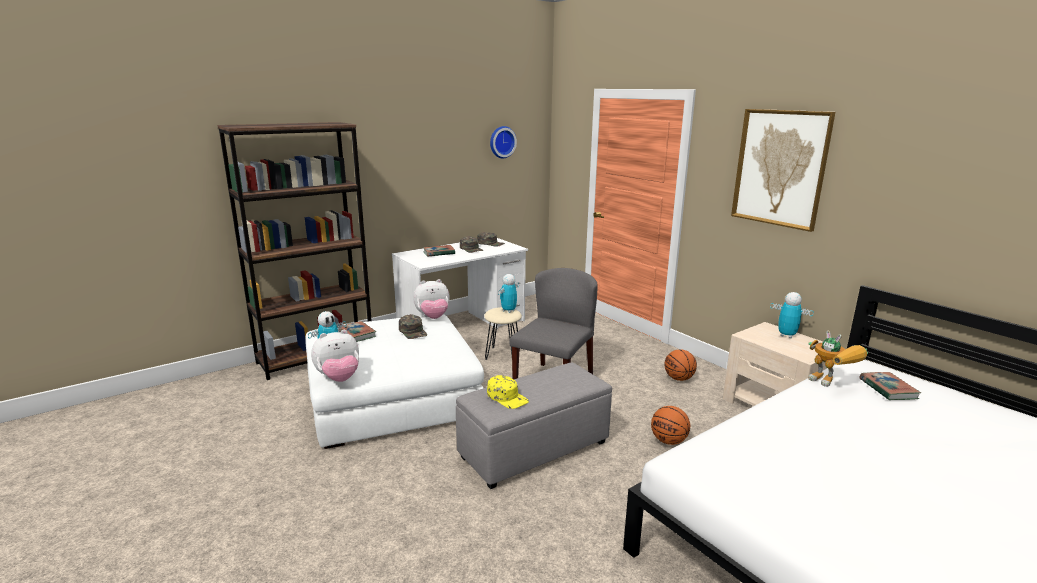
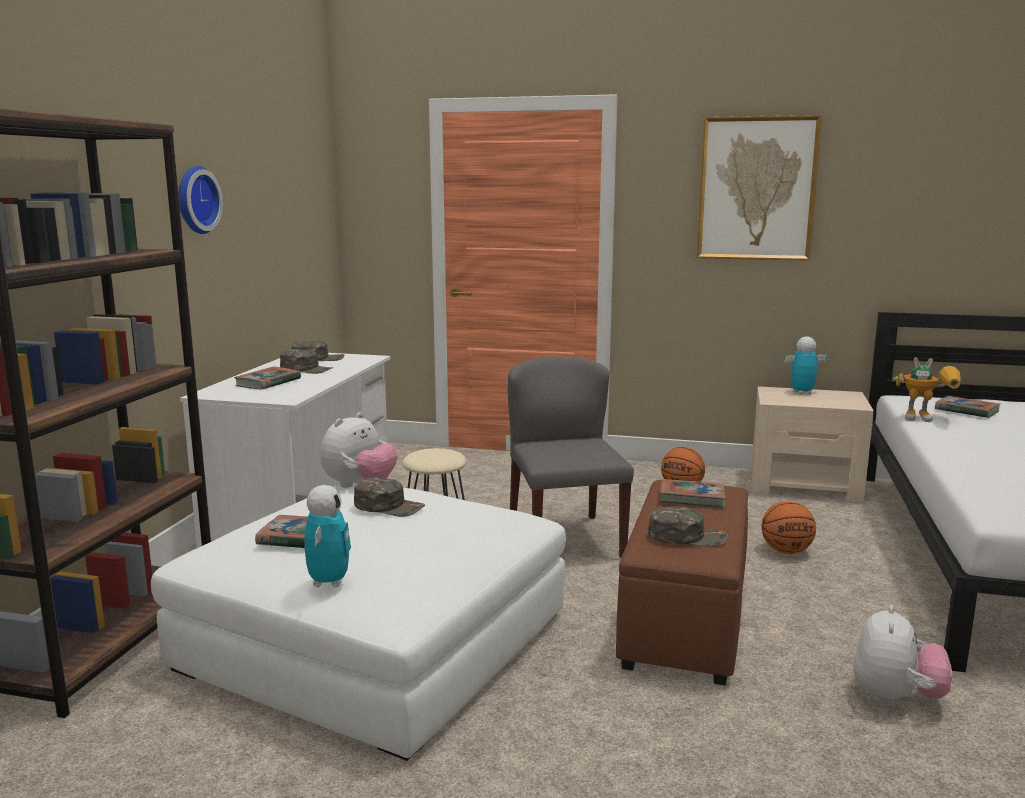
camera: 40 degrees left, 5 degrees down
(339, 378) = (407, 606): plush toy -> plush toy (896, 698)
(501, 142) = (289, 185): wall clock -> wall clock (194, 200)
(507, 397) = (687, 536): yellow cap -> green cap
(508, 311) = (440, 451): toy robot -> none
(535, 449) = (685, 618): grey ottoman -> brown ottoman
(560, 378) = (692, 497): none -> book

